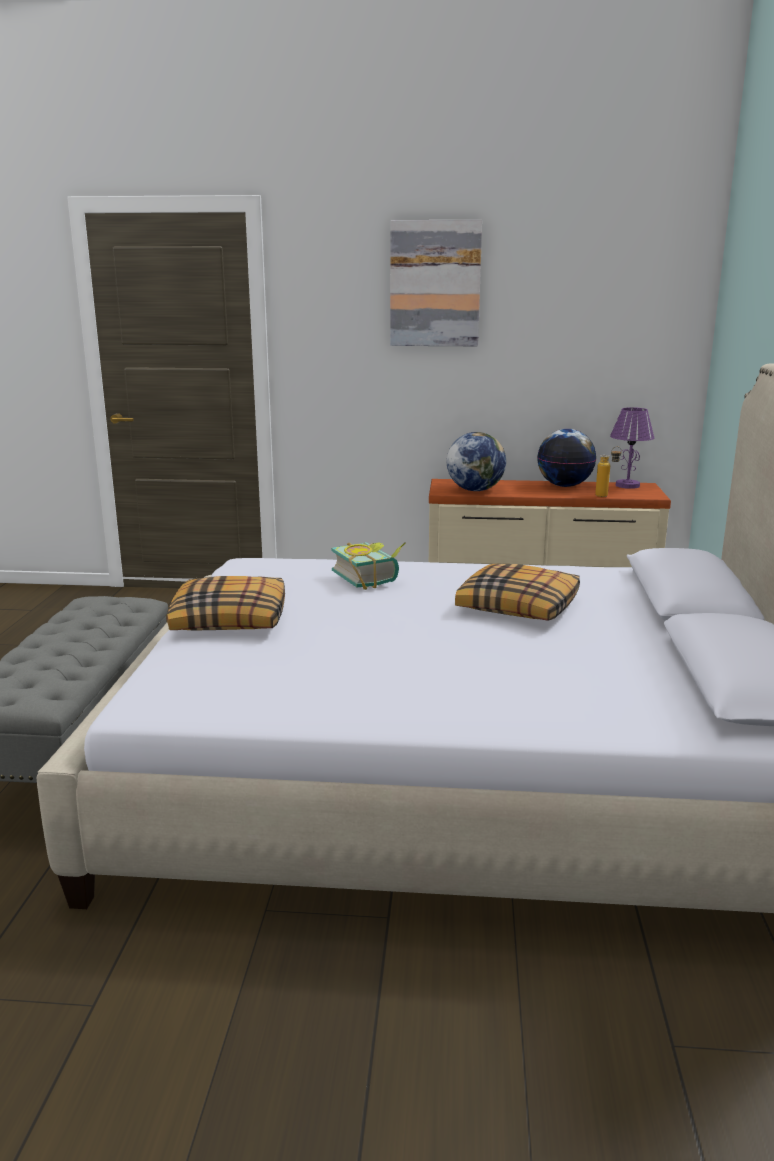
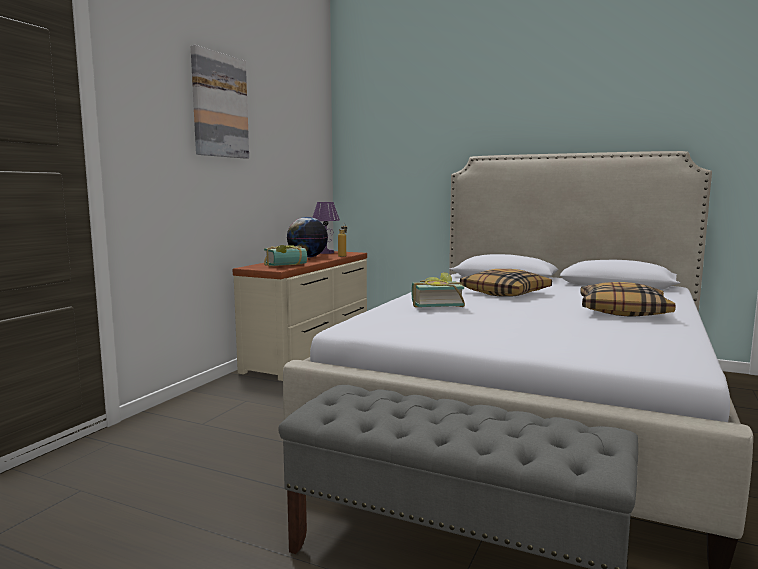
camera: 70 degrees left, 10 degrees down
(231, 619) = (501, 338): pillow -> pillow (623, 311)
(475, 490) = (287, 266): globe -> book

